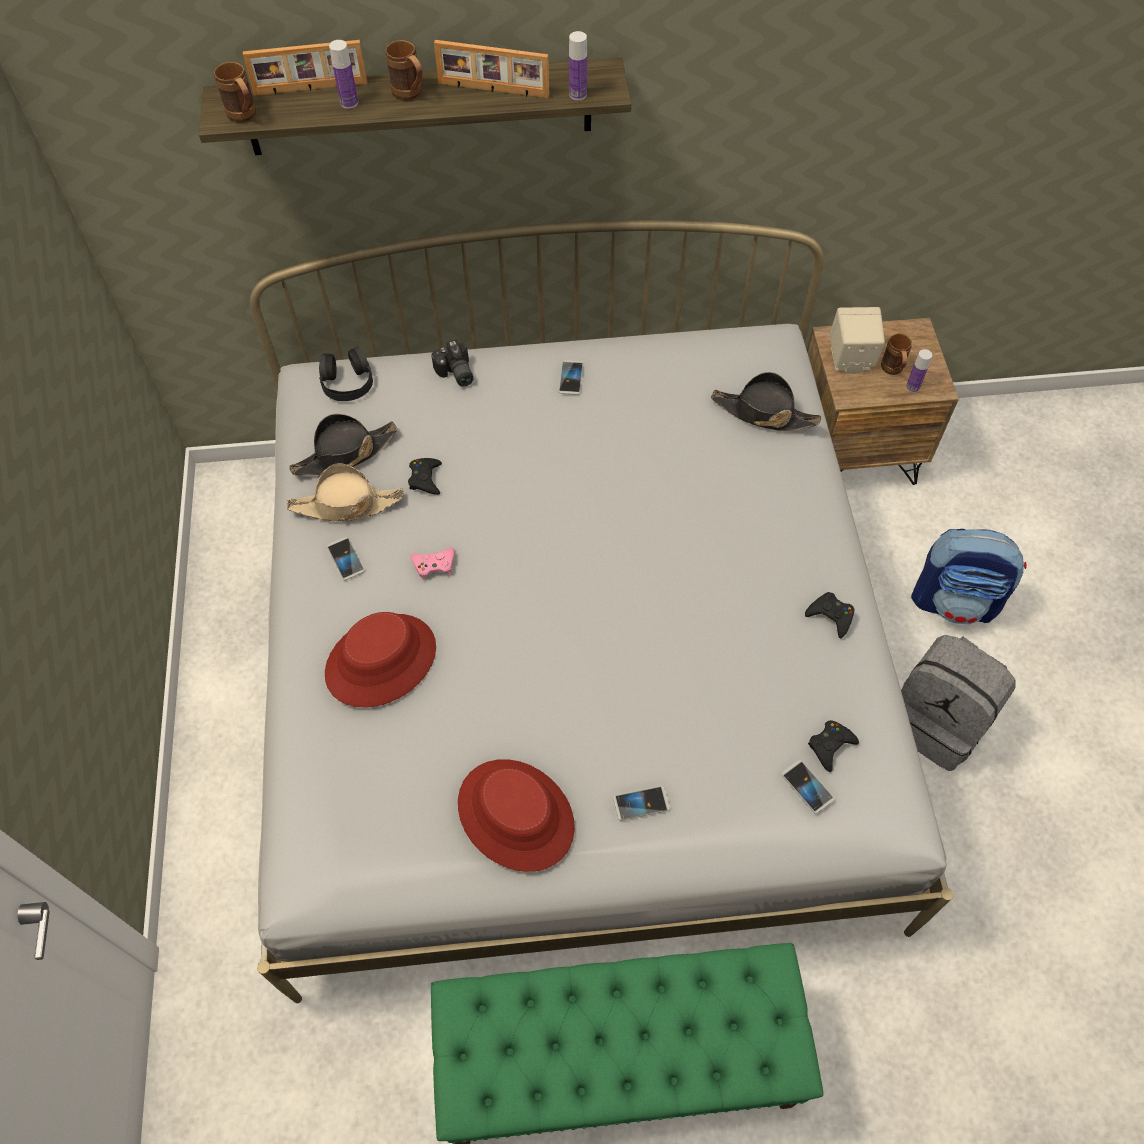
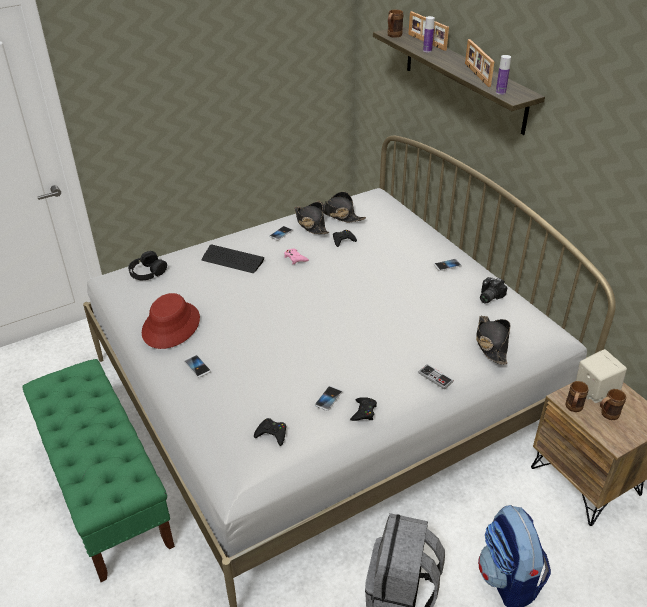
camera: 65 degrees right, 20 degrees down
(346, 505) = (310, 224): beige hat -> black hat
(347, 381) = (381, 202): black headphones -> black headphones (147, 272)
(381, 660) = (232, 260): red hat -> keyboard
(410, 95) = (449, 60): brown mug -> brown mug (572, 409)
(455, 374) = (415, 229): camera -> camera (488, 296)
(800, 505) = (435, 377): none -> game controller
(807, 787) = (239, 430): phone -> phone (328, 398)
(912, 387) = (602, 429): bottle -> none

